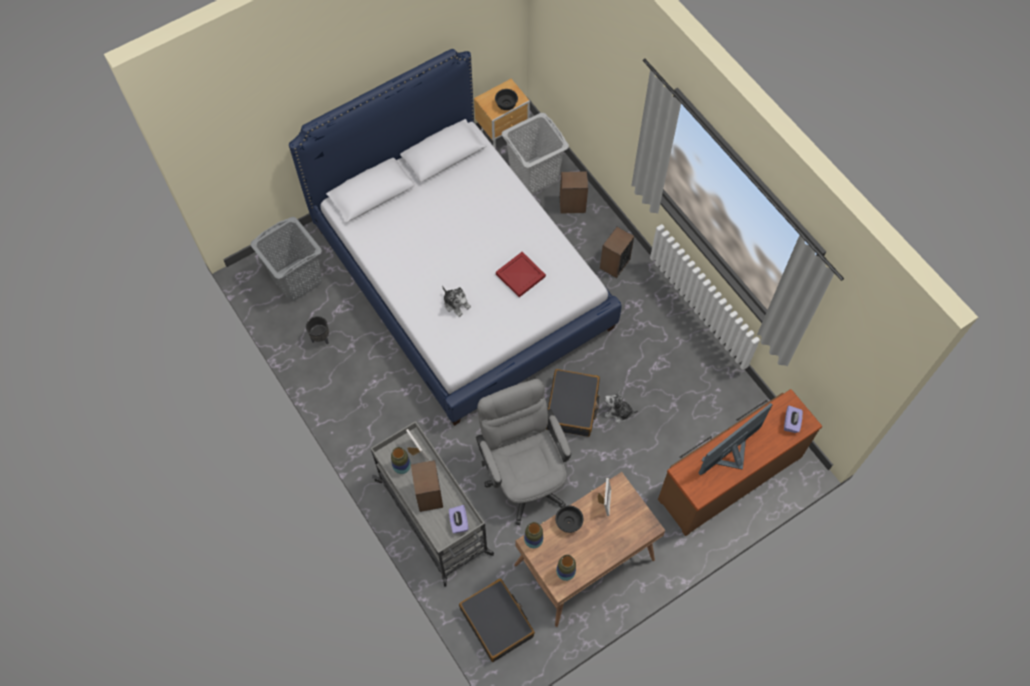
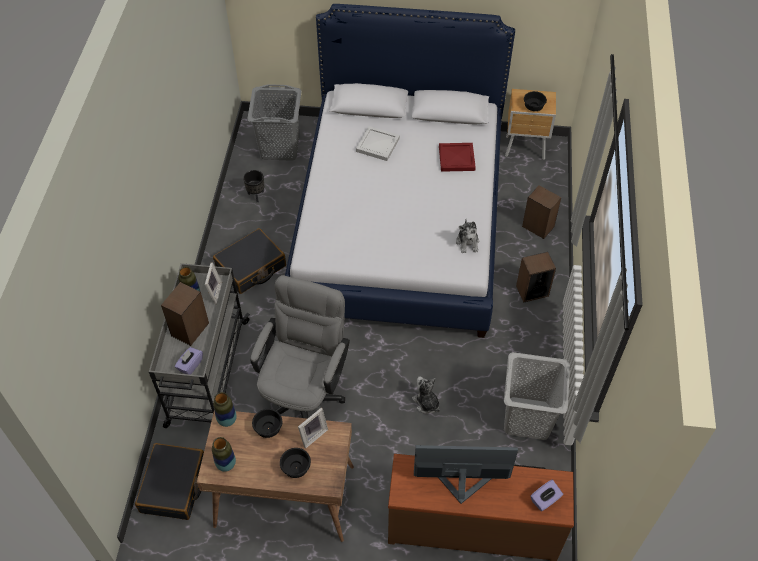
camera: 40 degrees right, 10 degrees down
(414, 226) = (377, 145): none -> white tray
(456, 304) = (353, 216): plush toy -> plush toy (467, 242)
(519, 275) = (423, 228): red tray -> red tray (456, 158)
(534, 176) = (526, 188): grey laundry basket -> grey laundry basket (527, 418)
(572, 407) = (392, 372): black suitcase -> black suitcase (251, 267)
(616, 535) = (295, 468): none -> black bowl

